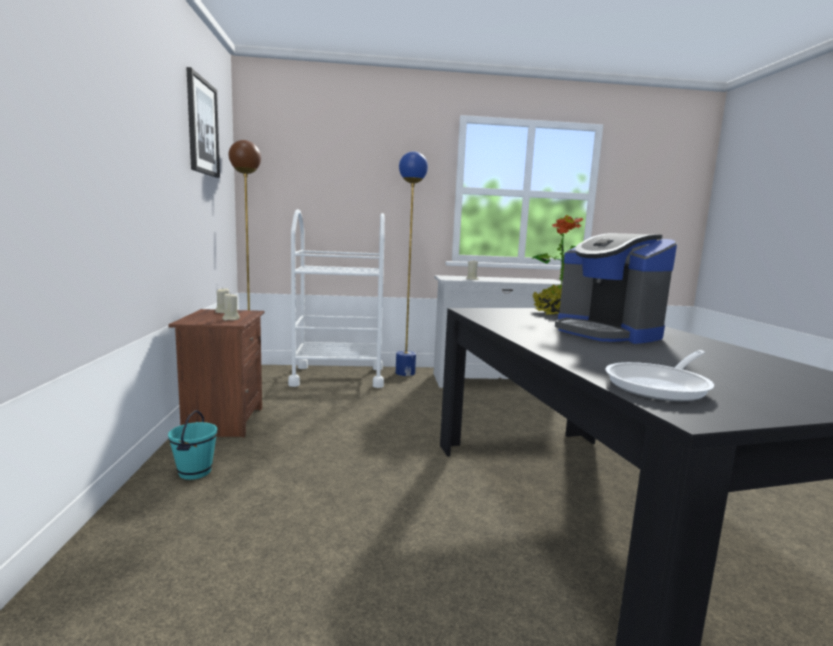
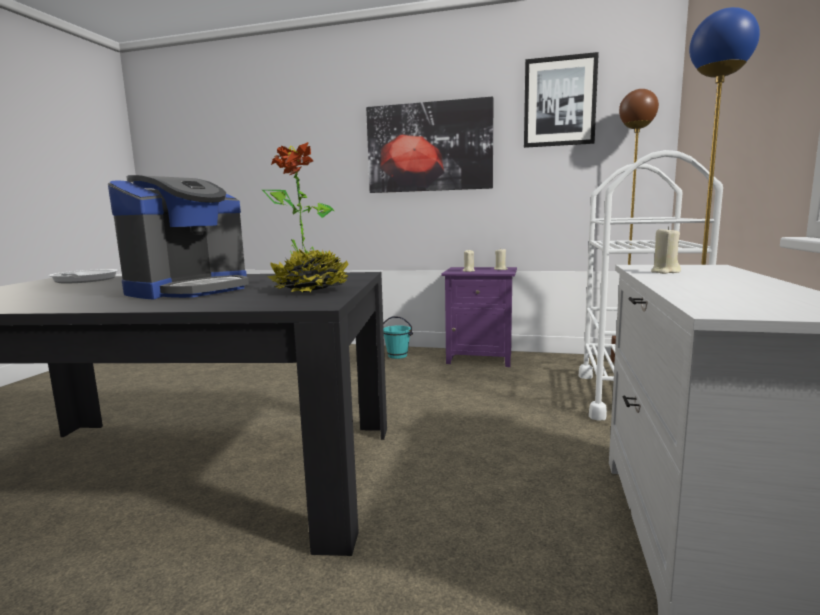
camera: 110 degrees right, 0 degrees up
(135, 143) = (429, 147): none -> picture
(222, 421) = (480, 358): brown nightstand -> purple nightstand
(606, 332) = (190, 290): coffee machine -> coffee machine turned 135 degrees clockwise

